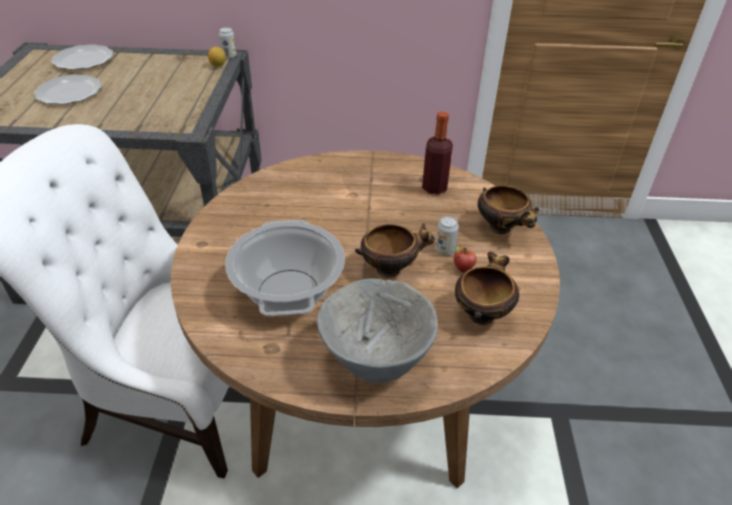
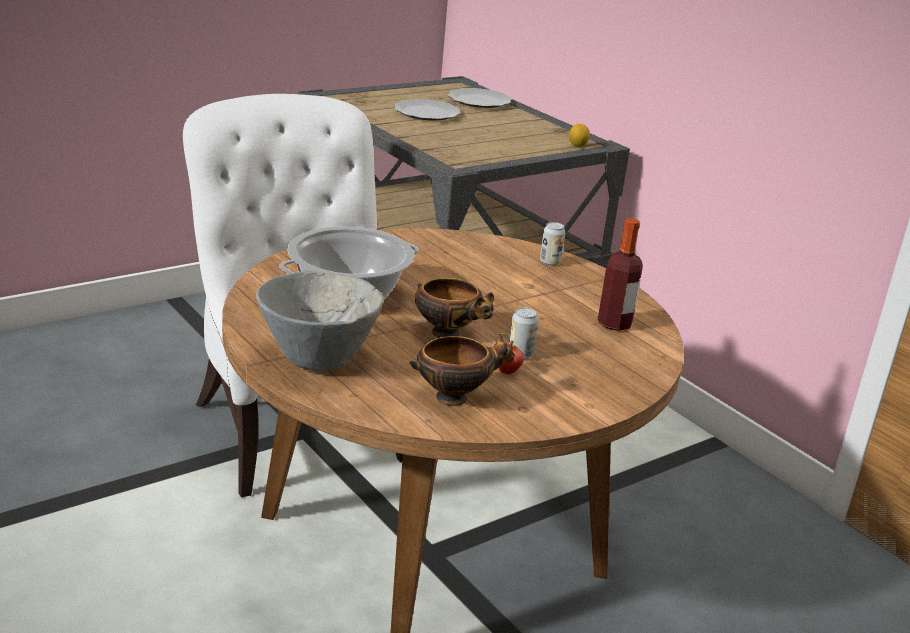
camera: 50 degrees right, 15 degrees down
(229, 56) = (602, 145): can -> can (550, 262)
(501, 229) = (609, 379): bowl -> none

